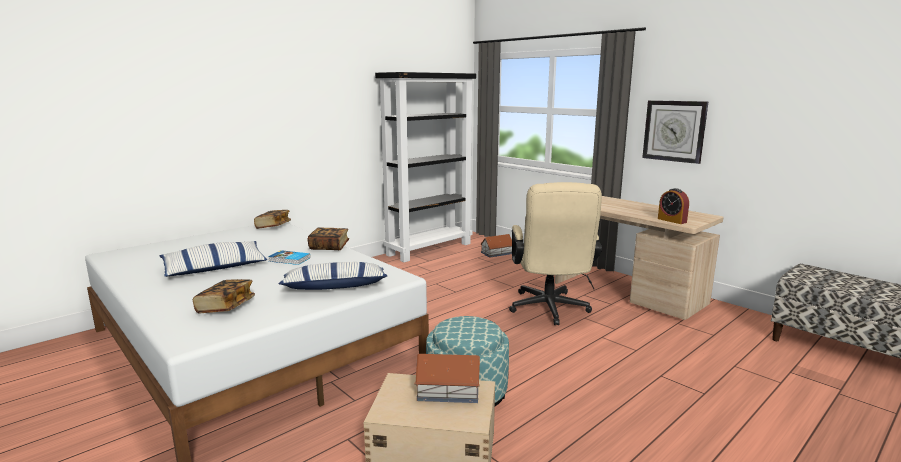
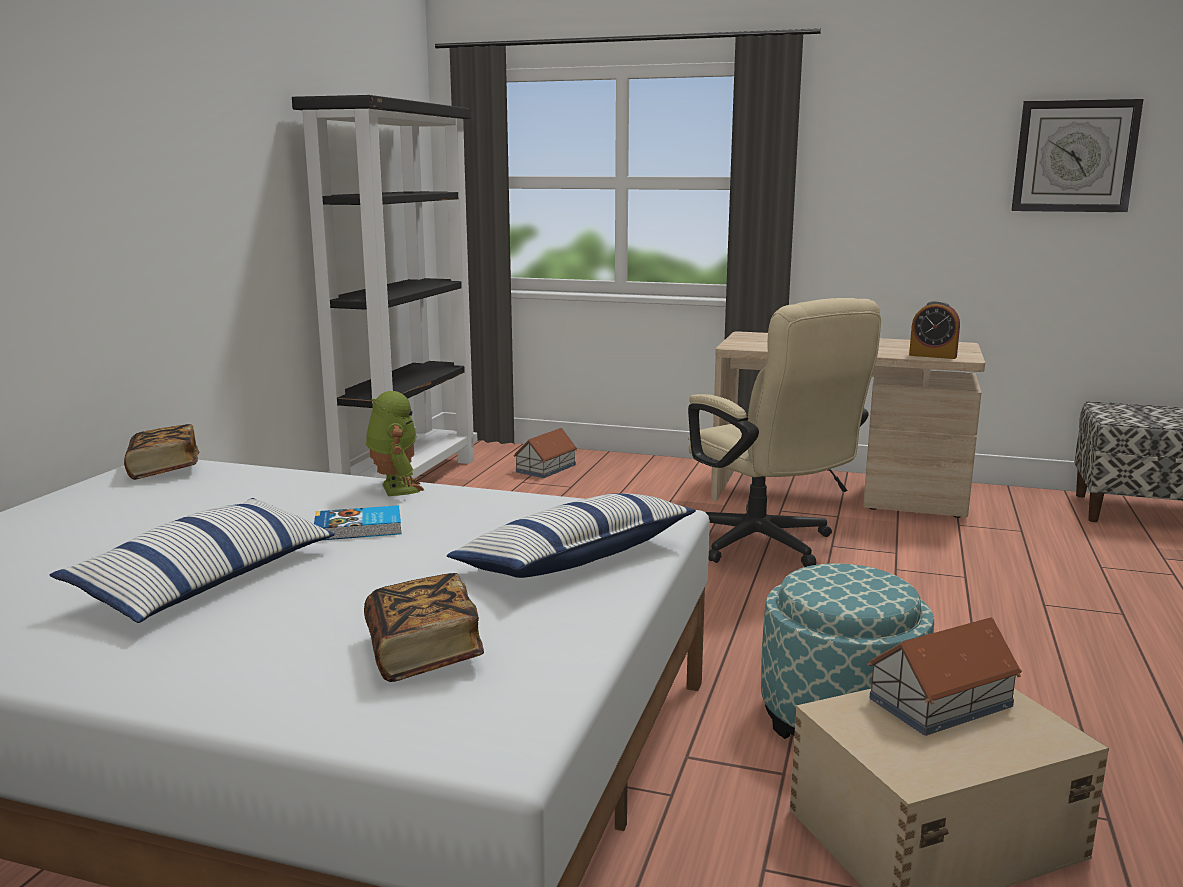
camera: 30 degrees left, 0 degrees up
(329, 247) = (395, 489): book -> toy robot
(674, 131) = (872, 209): wall clock -> wall clock (1074, 156)

